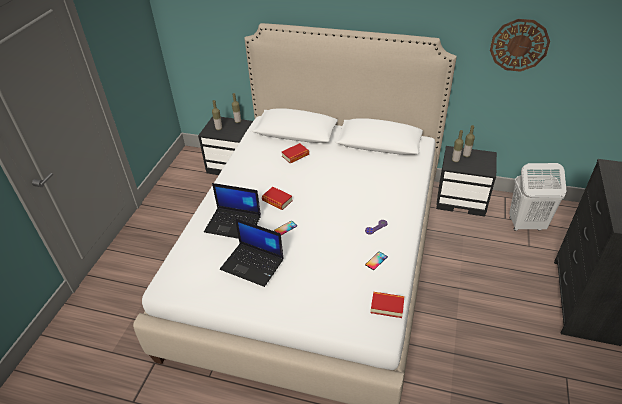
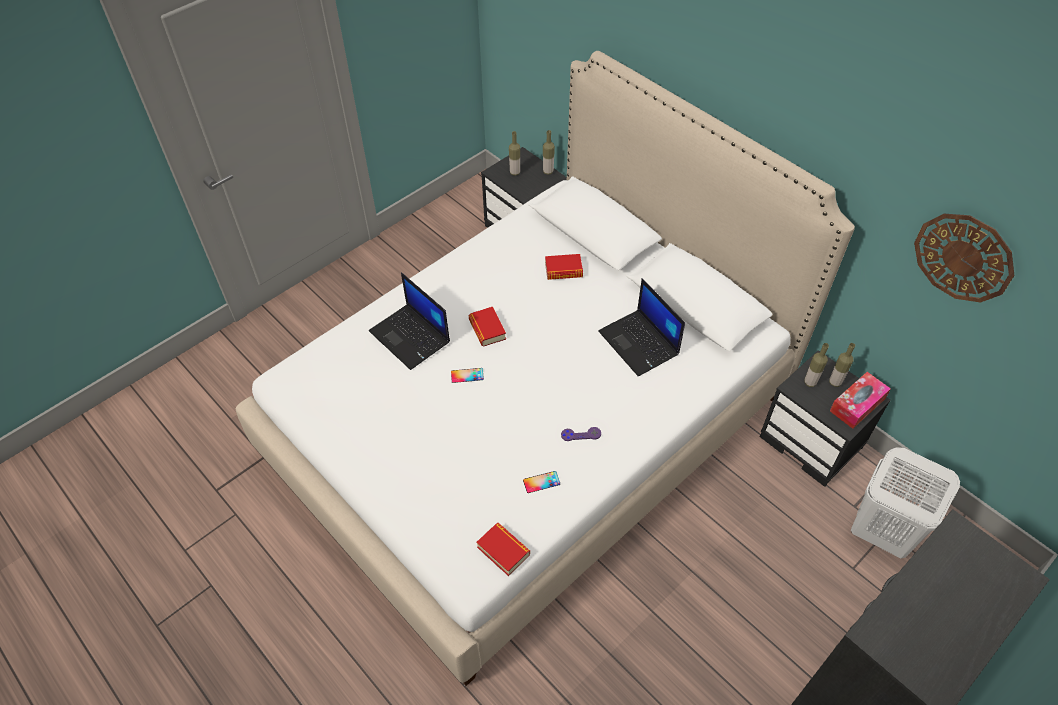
camera: 30 degrees right, 10 degrees up
(253, 264) = (392, 406): laptop -> laptop (640, 343)
(484, 160) = (857, 405): none -> tissue box

